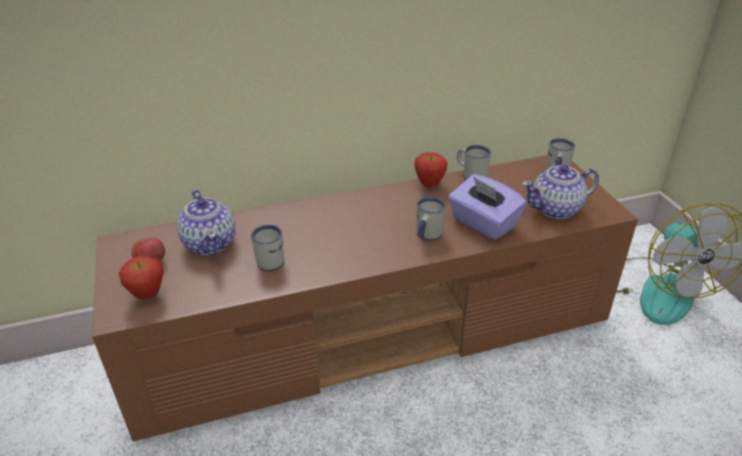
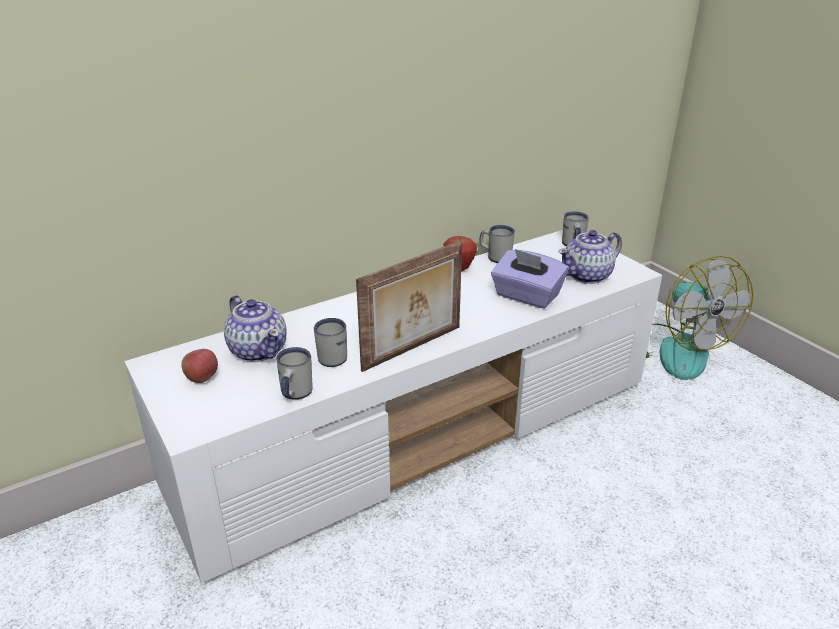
camera: 15 degrees left, 5 degrees down
(148, 295) = (214, 408): apple -> none
(348, 264) = (413, 349): none -> picture frame
(374, 333) = (421, 432): brown tv stand -> white tv stand
(427, 236) = (478, 314): white mug -> white mug (294, 394)

